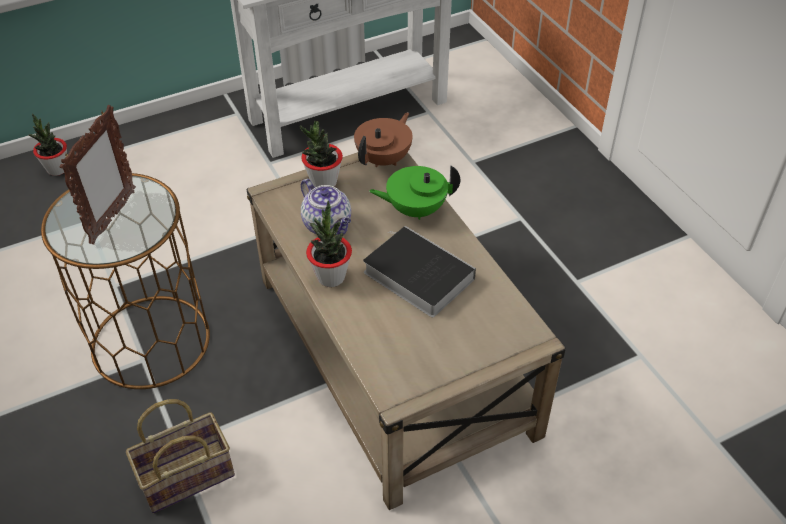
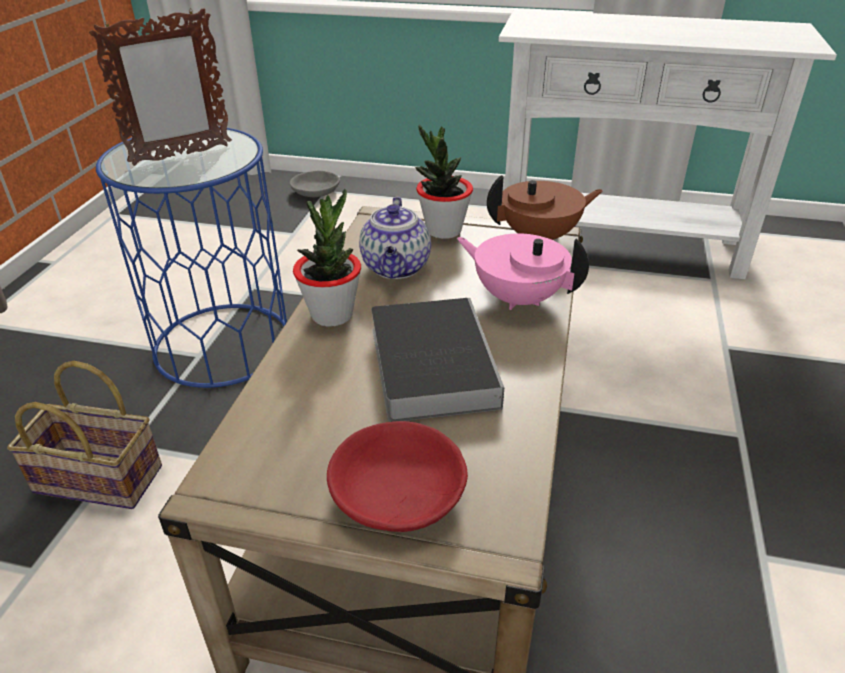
camera: 40 degrees right, 10 degrees down
(57, 169) = (316, 191): potted plant -> grey bowl
(151, 341) = (223, 344): brown side table -> blue side table
(415, 209) = (518, 298): green teapot -> pink teapot
(475, 347) = (398, 494): none -> red bowl

